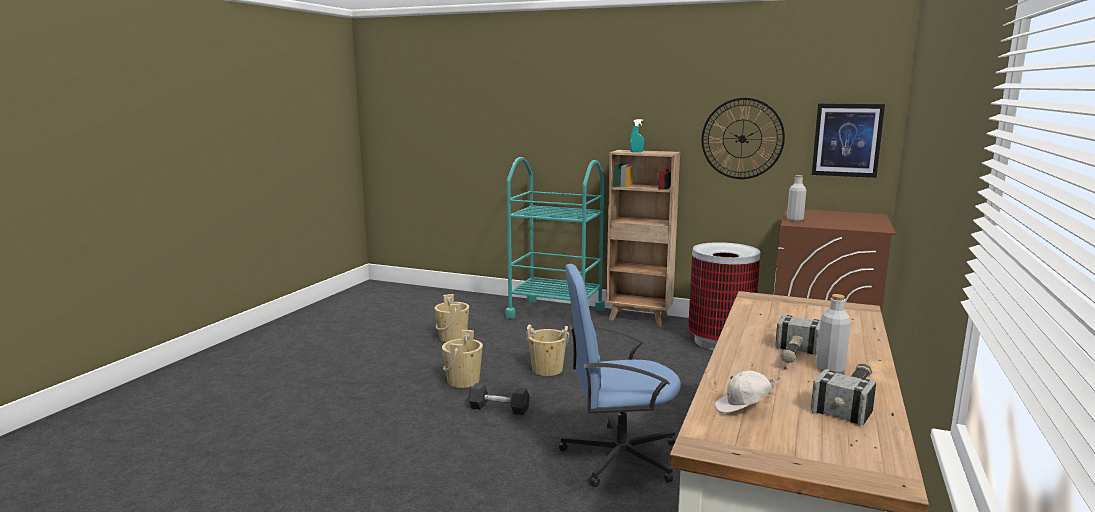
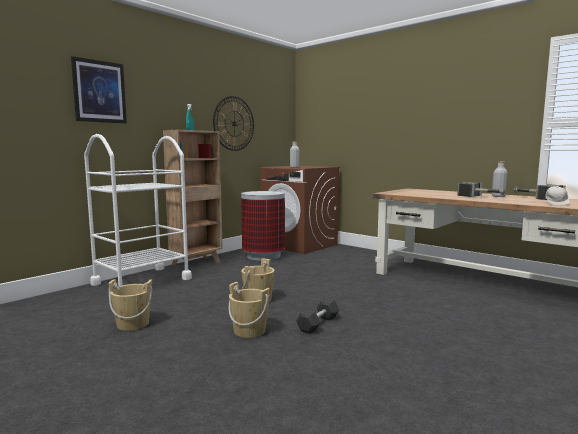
camera: 70 degrees left, 5 degrees down
(555, 313) = (142, 281): turquoise cart -> white cart
(618, 456) = (407, 301): blue office chair -> none
(847, 140) = (277, 125): picture -> picture (99, 91)

